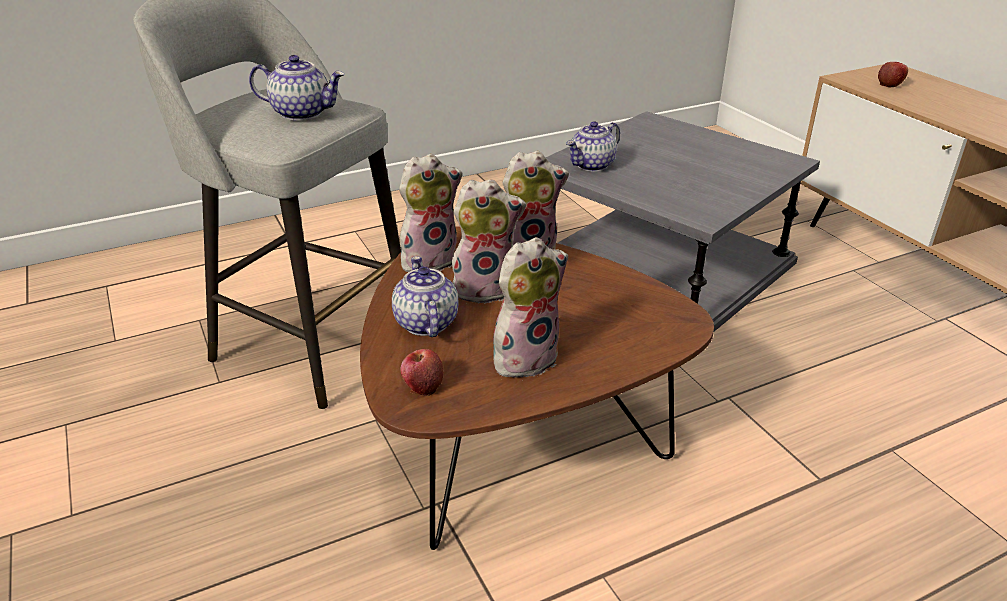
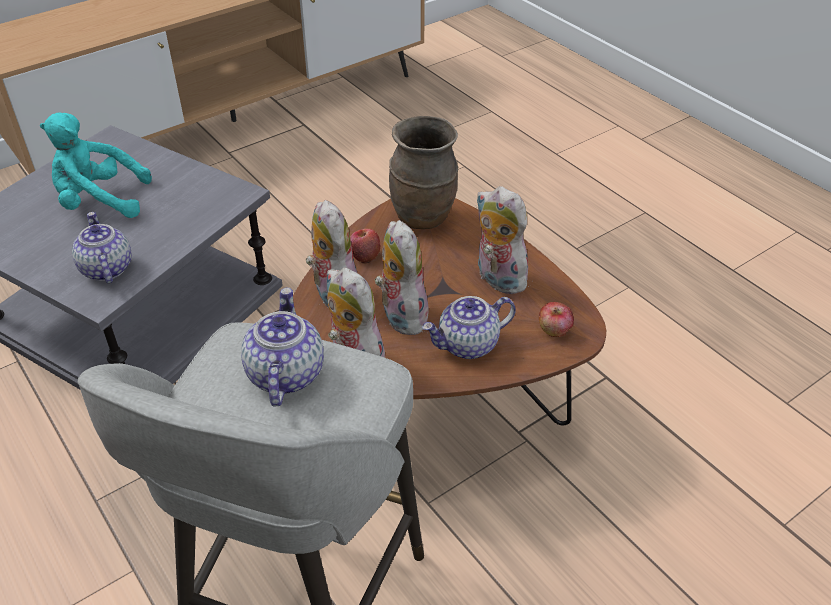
camera: 100 degrees left, 10 degrees up
(592, 165) = (106, 268): teapot -> teapot turned 150 degrees counterclockwise
(652, 319) = (423, 218): none -> brown vase
(687, 160) = (99, 201): none -> turquoise plush toy
(890, 84) = (35, 42): apple -> apple (365, 255)

